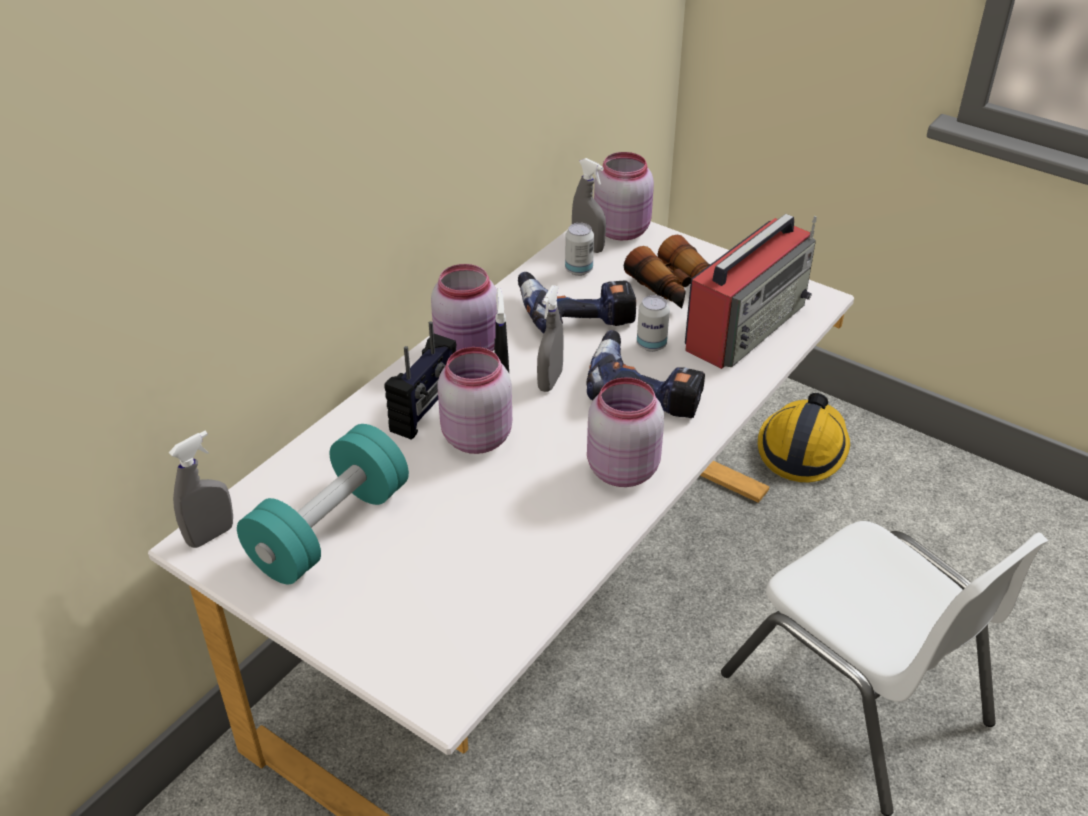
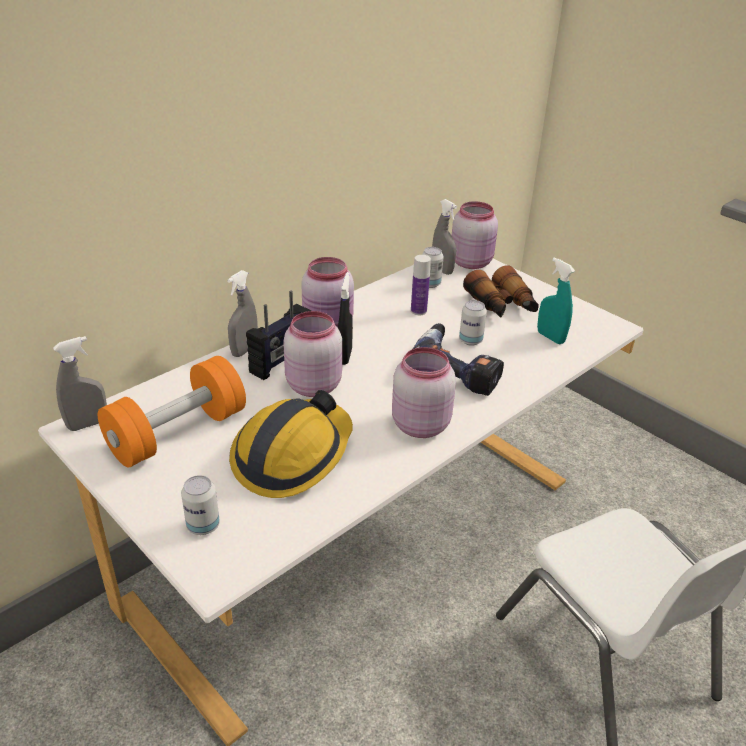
camera: 10 degrees right, 5 degrees down
(330, 529) = (177, 433): turquoise dumbbell -> orange dumbbell
(406, 641) = (203, 526): none -> can
(550, 381) = (383, 355): grey spray bottle -> grey spray bottle (244, 350)
(575, 312) = (418, 311): power drill -> bottle
(746, 326) = (550, 337): radio -> turquoise spray bottle
(802, 448) = (598, 456): hard hat -> hard hat (292, 455)

